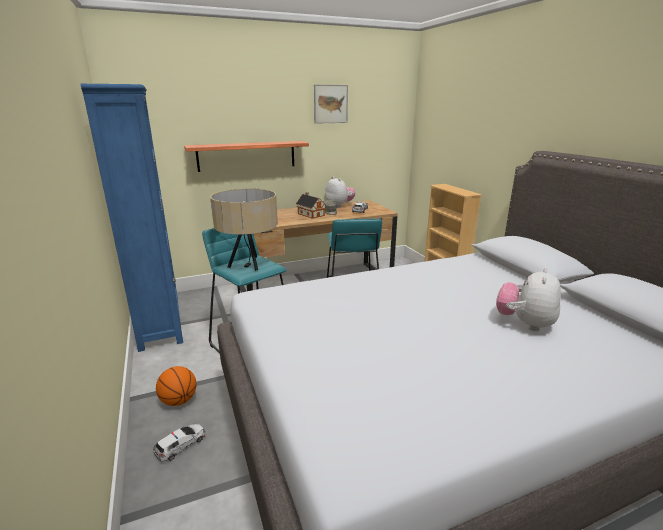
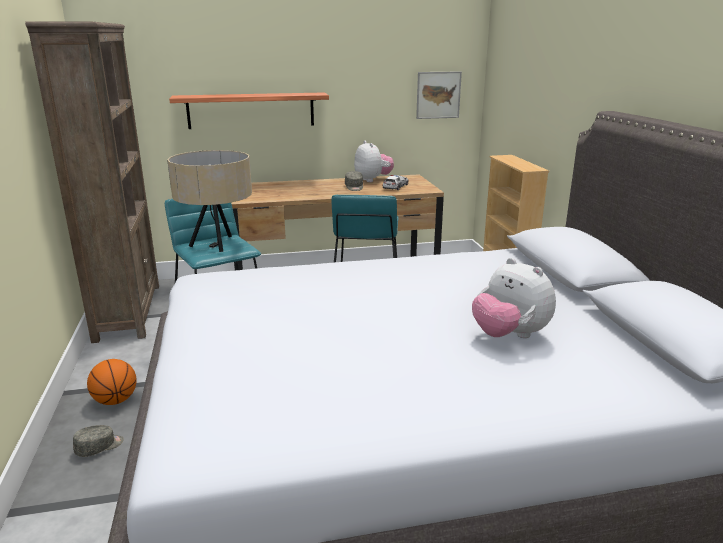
camera: 10 degrees right, 0 degrees up
(160, 321) = (128, 311): blue bookcase -> brown bookcase
(181, 445) = (99, 447): toy car -> grey cap
(310, 214) = (327, 189): toy house -> none
(330, 104) = (364, 44): picture -> picture (438, 95)
(524, 324) = (509, 335): plush toy -> plush toy turned 75 degrees counterclockwise

